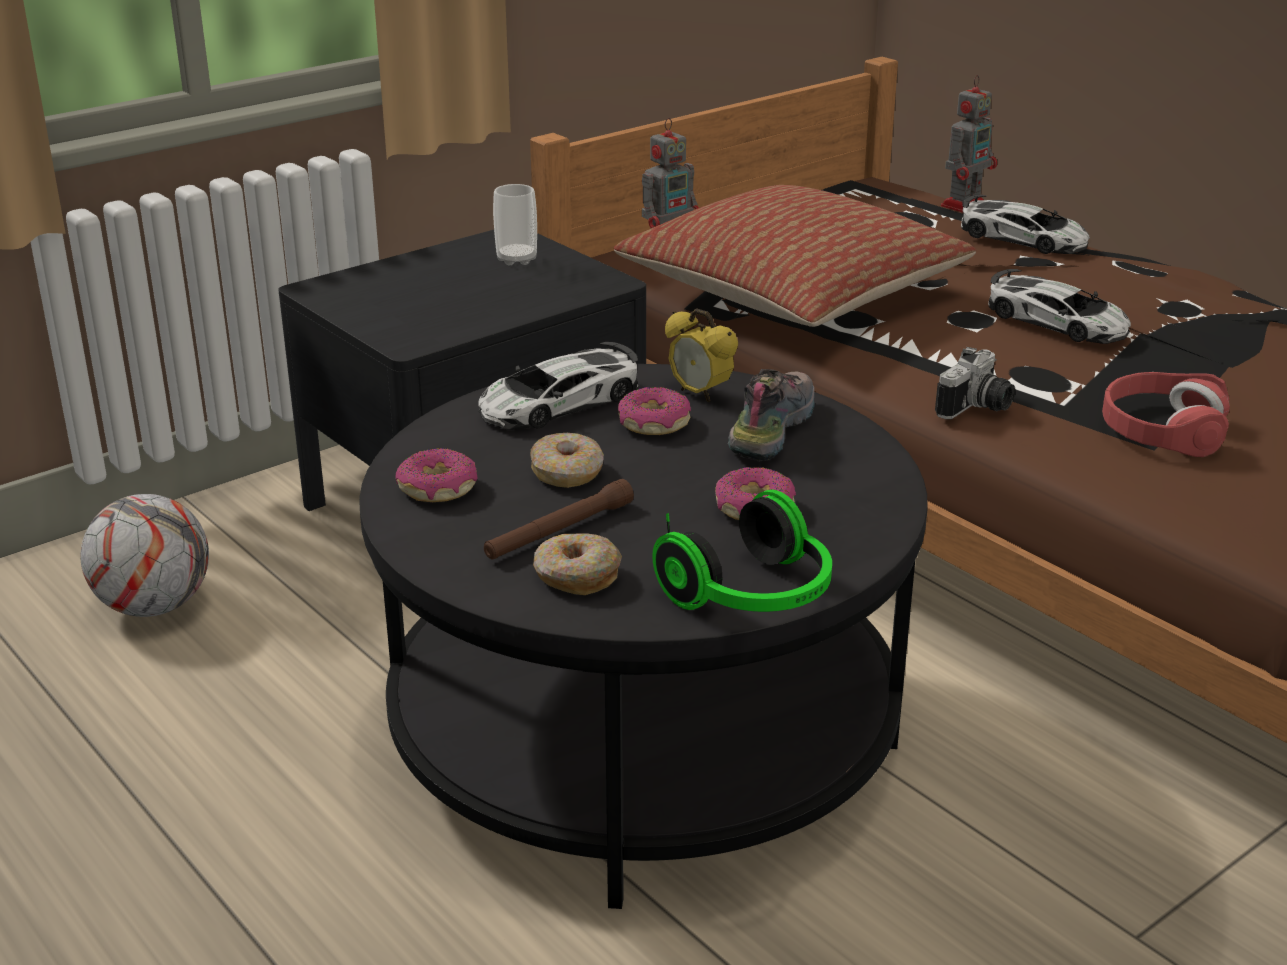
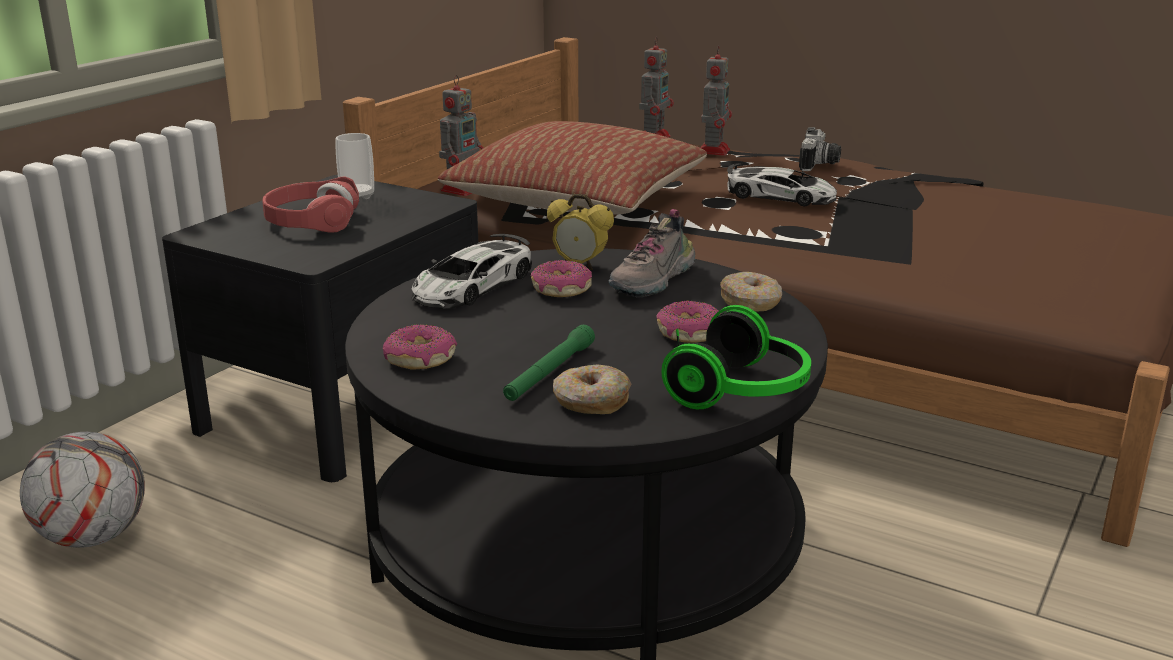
camera: 20 degrees left, 5 degrees down
(559, 531) = (549, 373): brown flashlight -> green flashlight
(567, 472) = (520, 331): donut -> donut (751, 302)
(770, 429) = (654, 281): shoe -> shoe turned 150 degrees counterclockwise
(978, 408) = (772, 255): camera -> camera (820, 165)
(1023, 238) = (713, 150): toy car -> toy robot
(1162, 430) = (905, 251): red headphones -> red headphones (311, 220)

